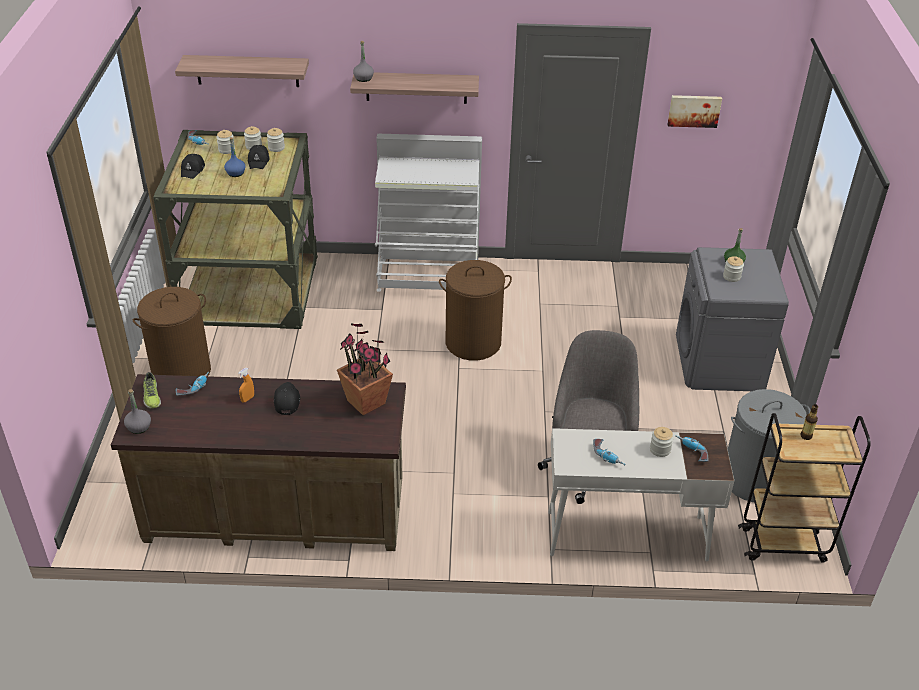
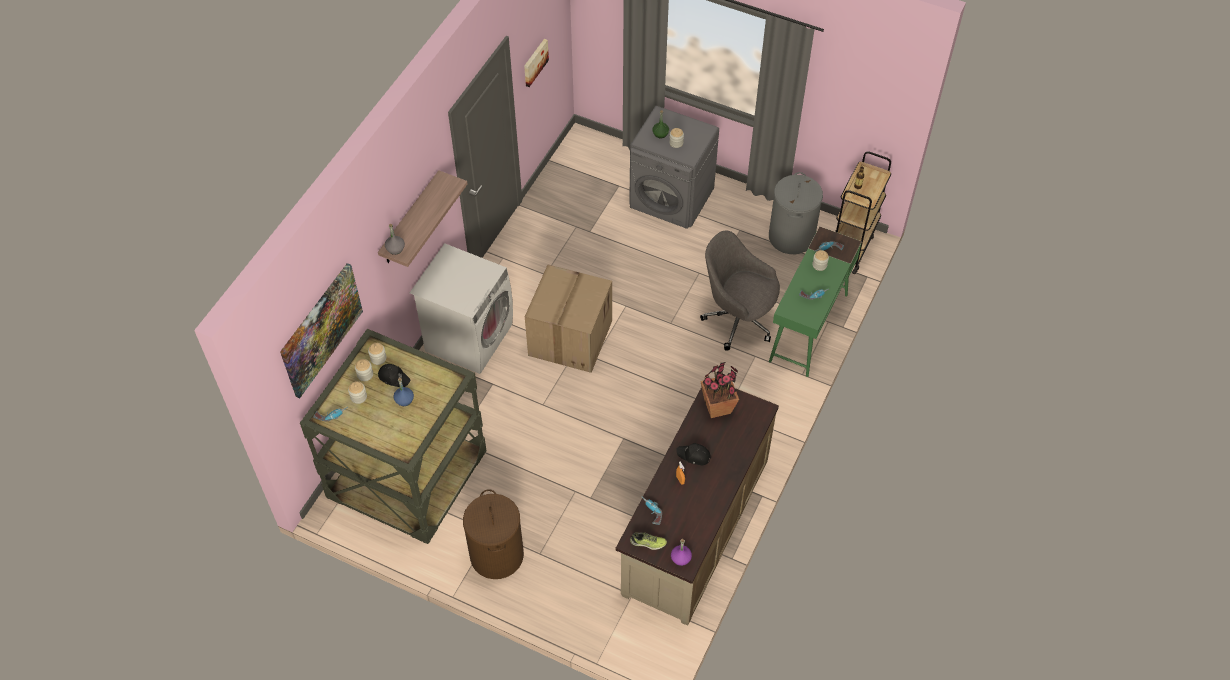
camera: 65 degrees left, 15 degrees up
(139, 427) = (681, 558): grey bottle -> purple bottle
(193, 170) = (380, 431): black cap -> none
(247, 71) = (321, 329): shelf -> picture
(428, 278) = (468, 336): white shoe rack -> white washing machine
(473, 342) = (569, 336): brown laundry basket -> cardboard box
(625, 535) = (808, 328): white desk -> green desk

